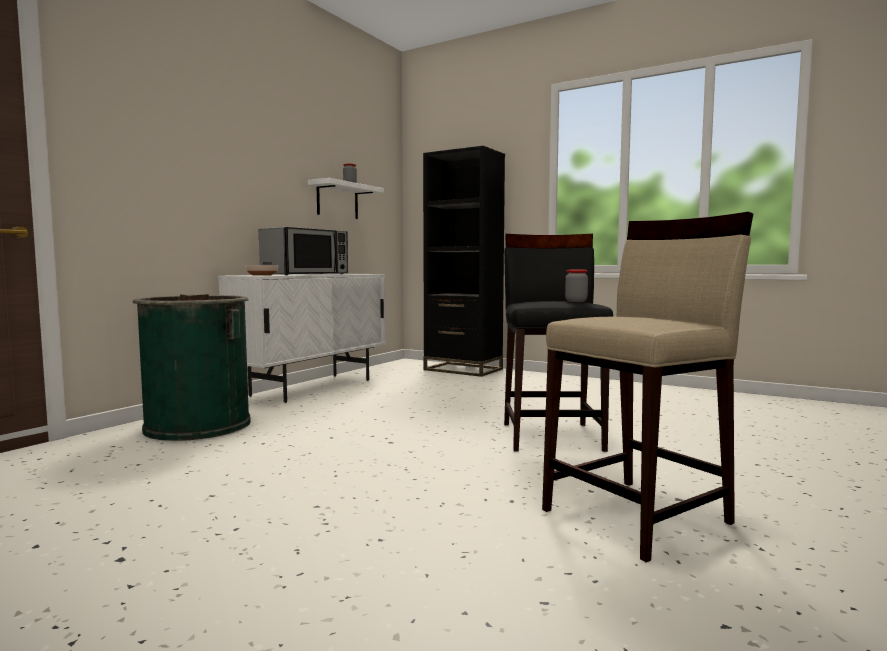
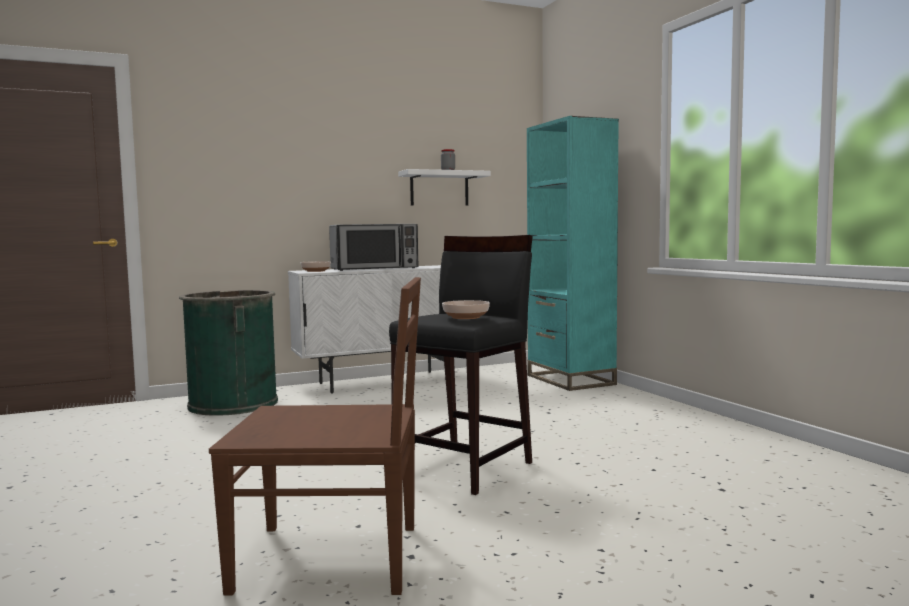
camera: 35 degrees right, 0 degrees up
(463, 369) = (570, 380): black bookcase -> turquoise bookcase
(576, 301) = (466, 317): jar -> bowl
(638, 516) = (334, 558): beige stool -> brown chair

